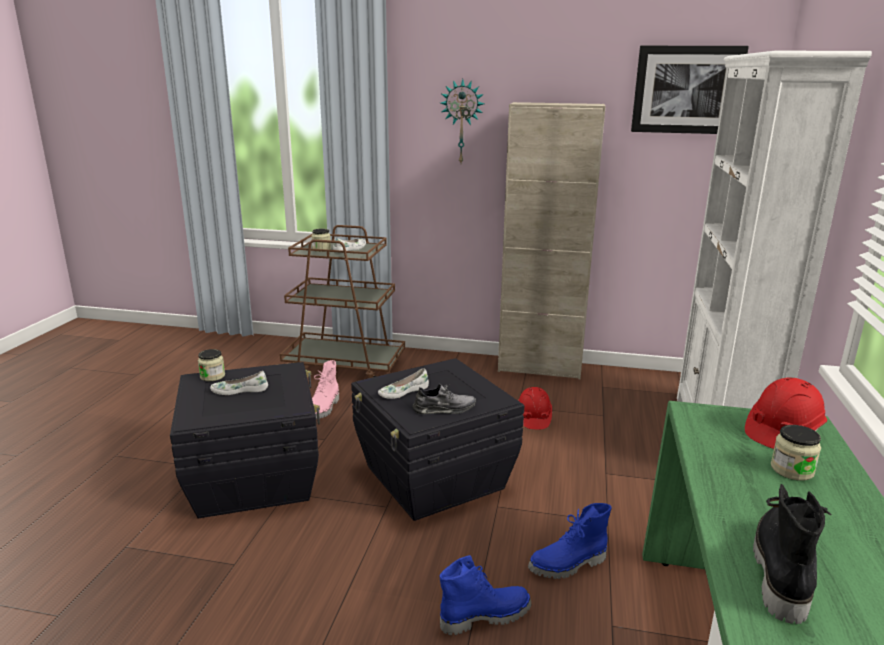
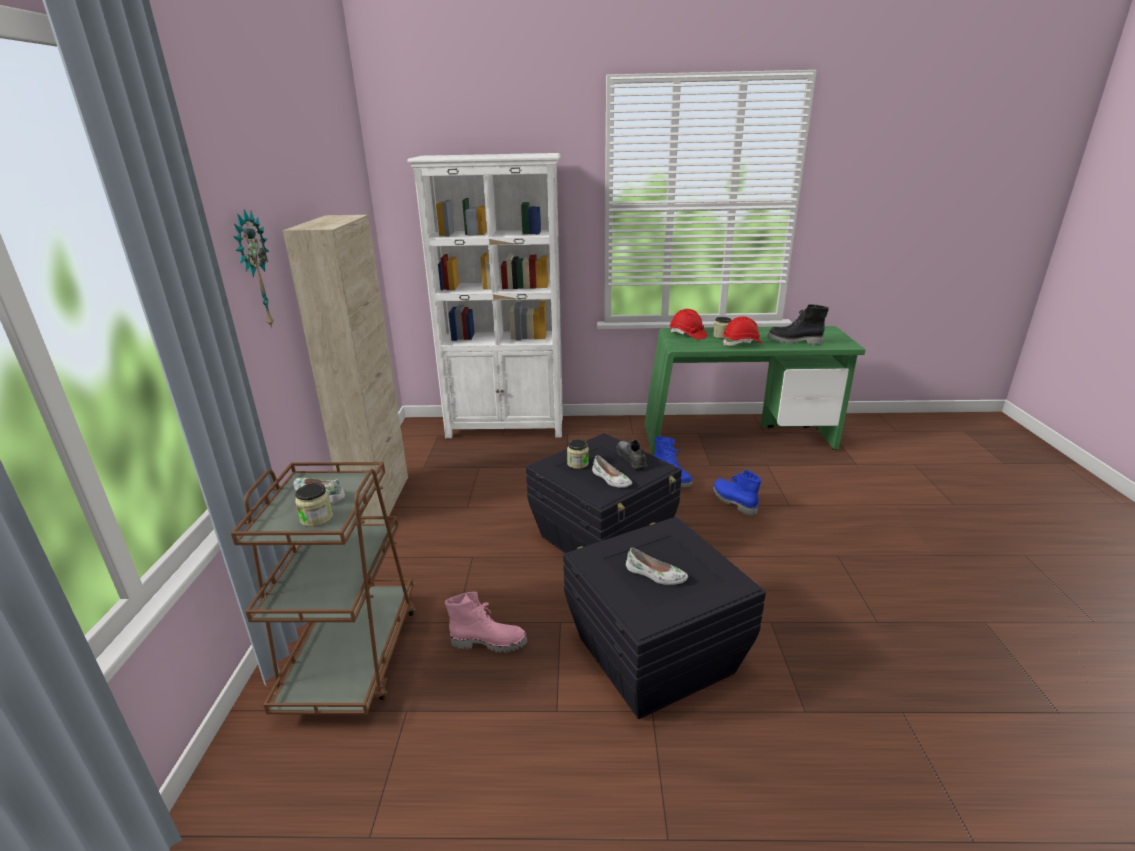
camera: 100 degrees left, 5 degrees up
(212, 376) = (634, 608): jar -> jar (577, 463)
(240, 390) = (655, 575): white shoe -> white shoe turned 45 degrees counterclockwise
(533, 418) = (489, 498): red hard hat -> red hard hat (742, 343)
(687, 90) = (346, 191): picture -> none

